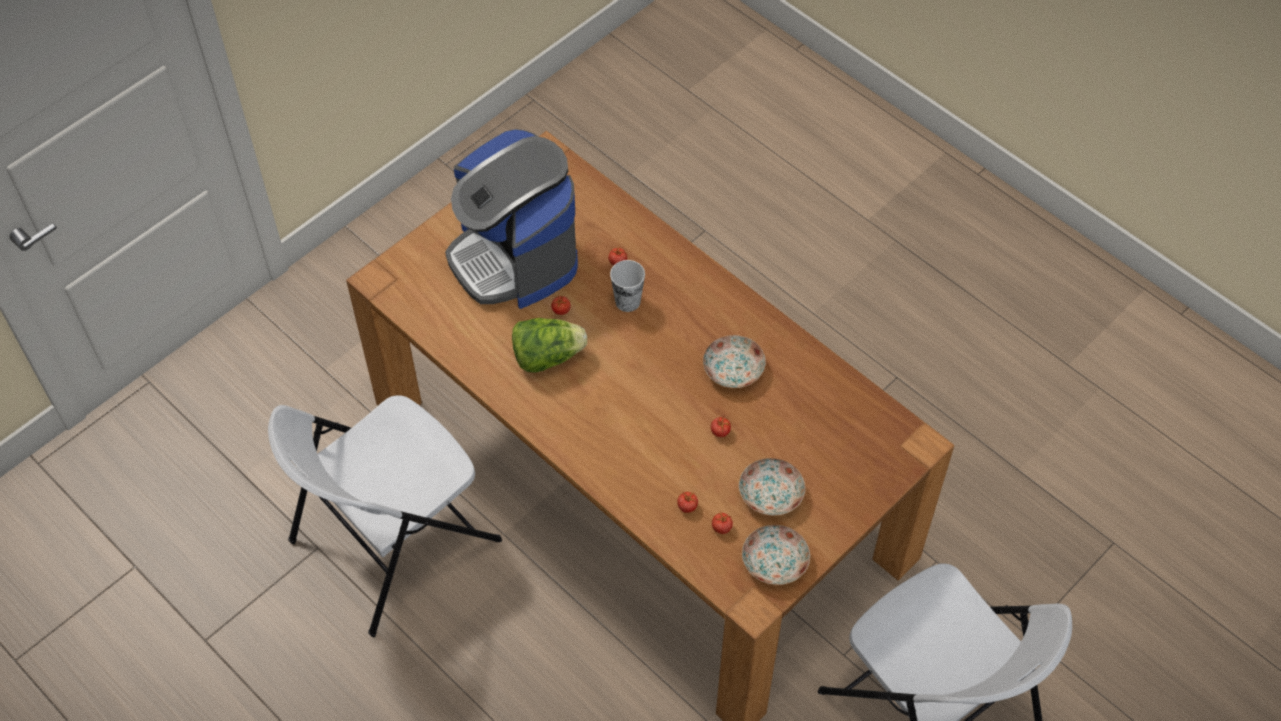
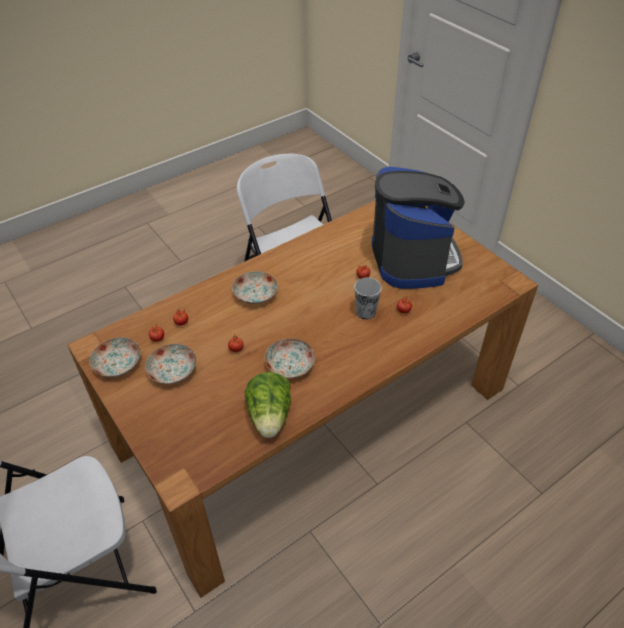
camera: 100 degrees right, 10 degrees down
(514, 258) = (413, 258): coffee machine -> coffee machine turned 105 degrees clockwise
(547, 356) = (324, 267): lettuce -> lettuce (270, 416)
(617, 430) = (255, 295): none -> plate

